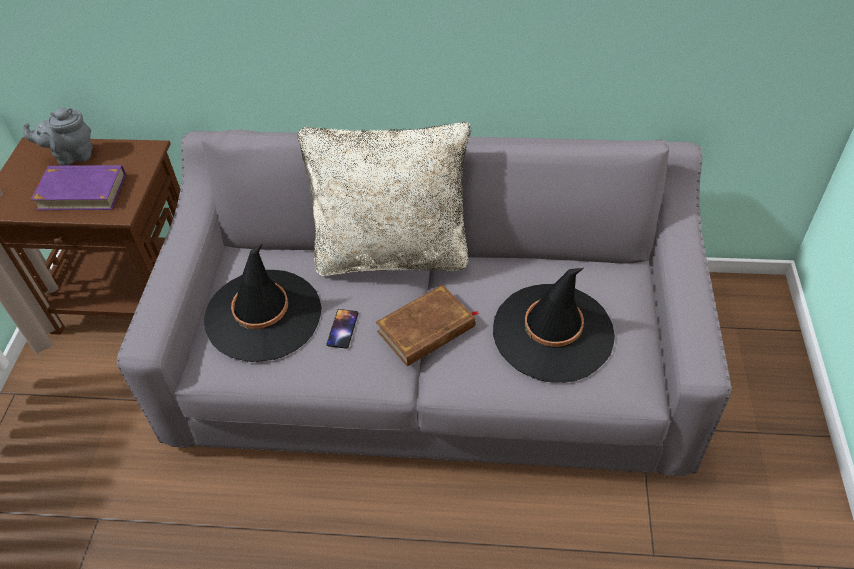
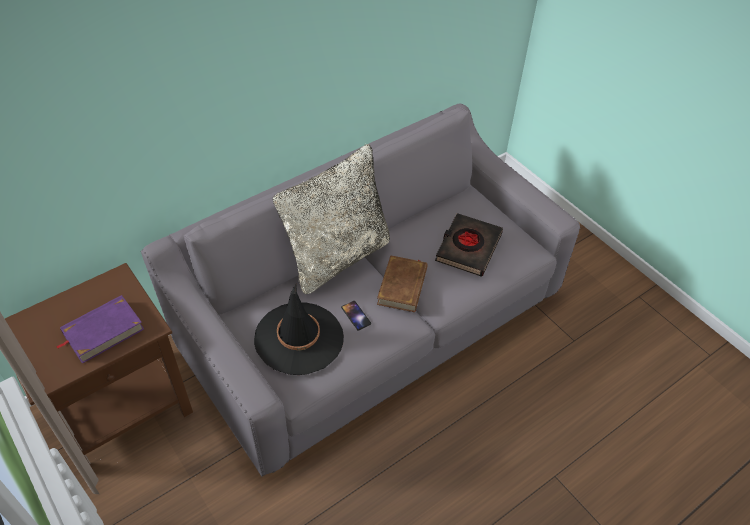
camera: 45 degrees left, 0 degrees up
(72, 156) = (59, 313): grey teapot -> none
(553, 332) = (468, 248): black hat -> black book

